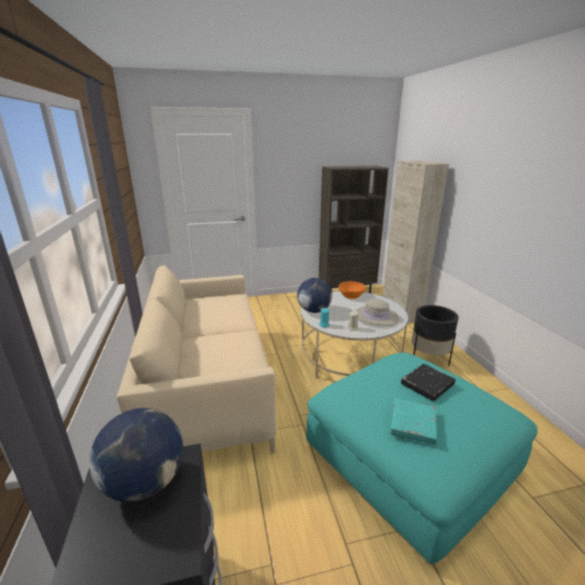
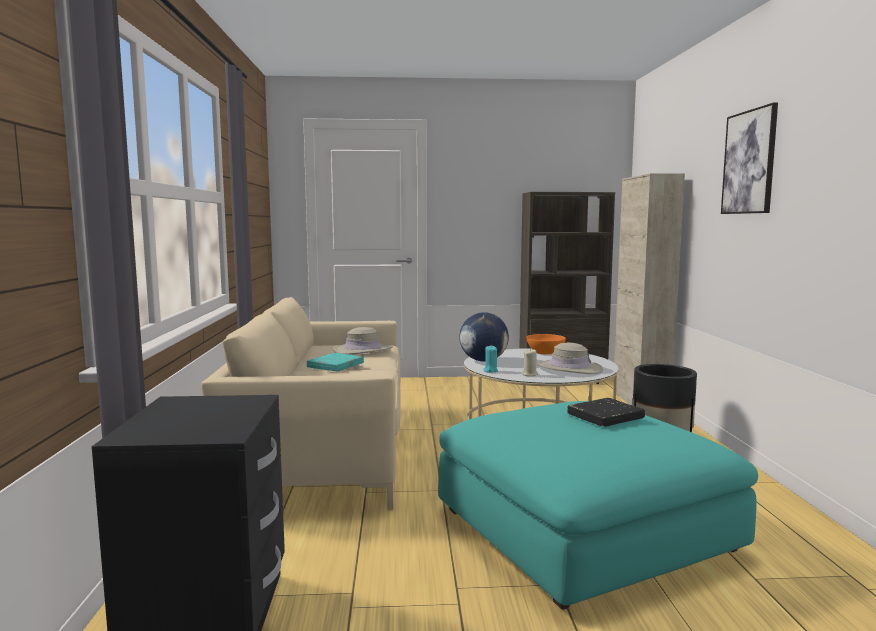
camera: 10 degrees right, 15 degrees down
(145, 482) = (210, 406): globe -> none
(225, 306) = (363, 350): none -> beige hat
(413, 423) = (563, 439): turquoise book -> turquoise book (335, 366)
(512, 169) = (749, 162): none -> picture

